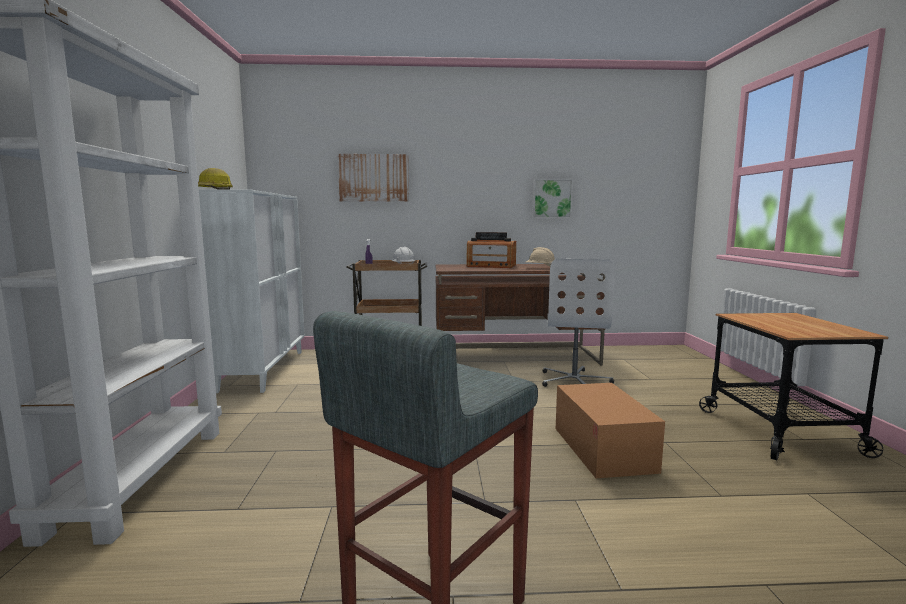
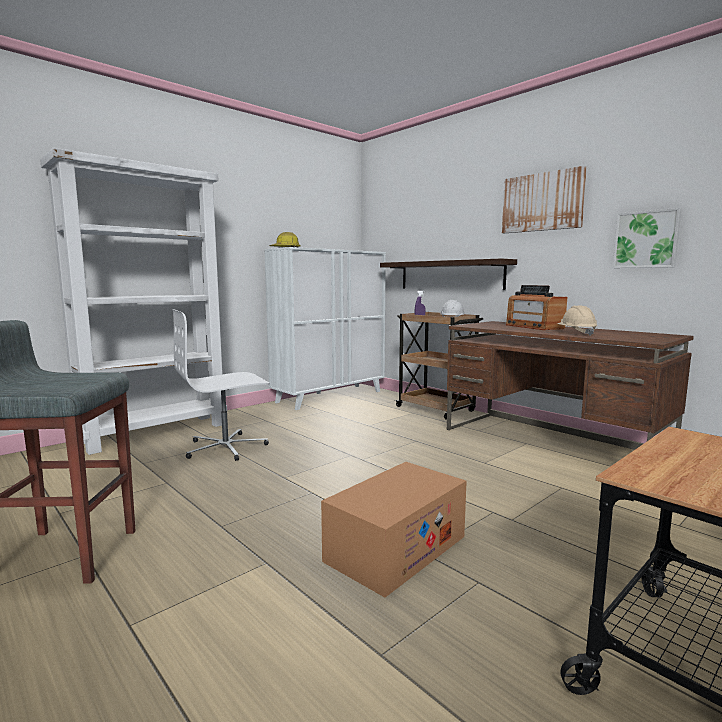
camera: 50 degrees right, 0 degrees up
(374, 178) = (446, 229): picture -> picture (542, 202)
(382, 223) = (450, 275): none -> shelf
(574, 381) = (554, 486): white office chair -> white office chair (226, 447)

